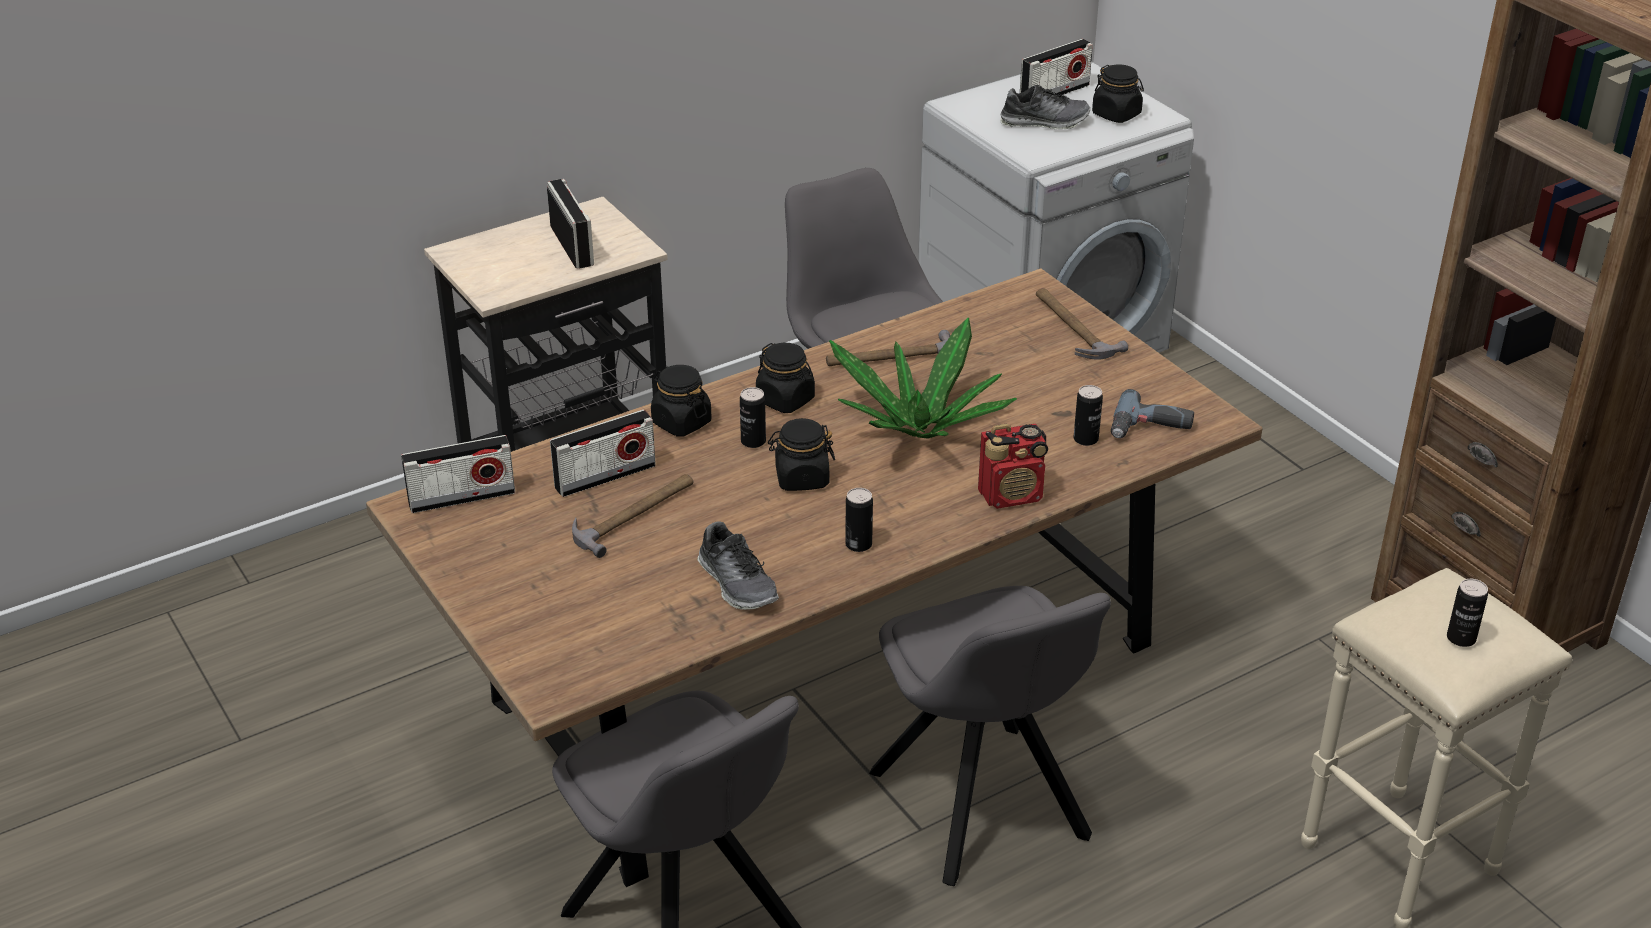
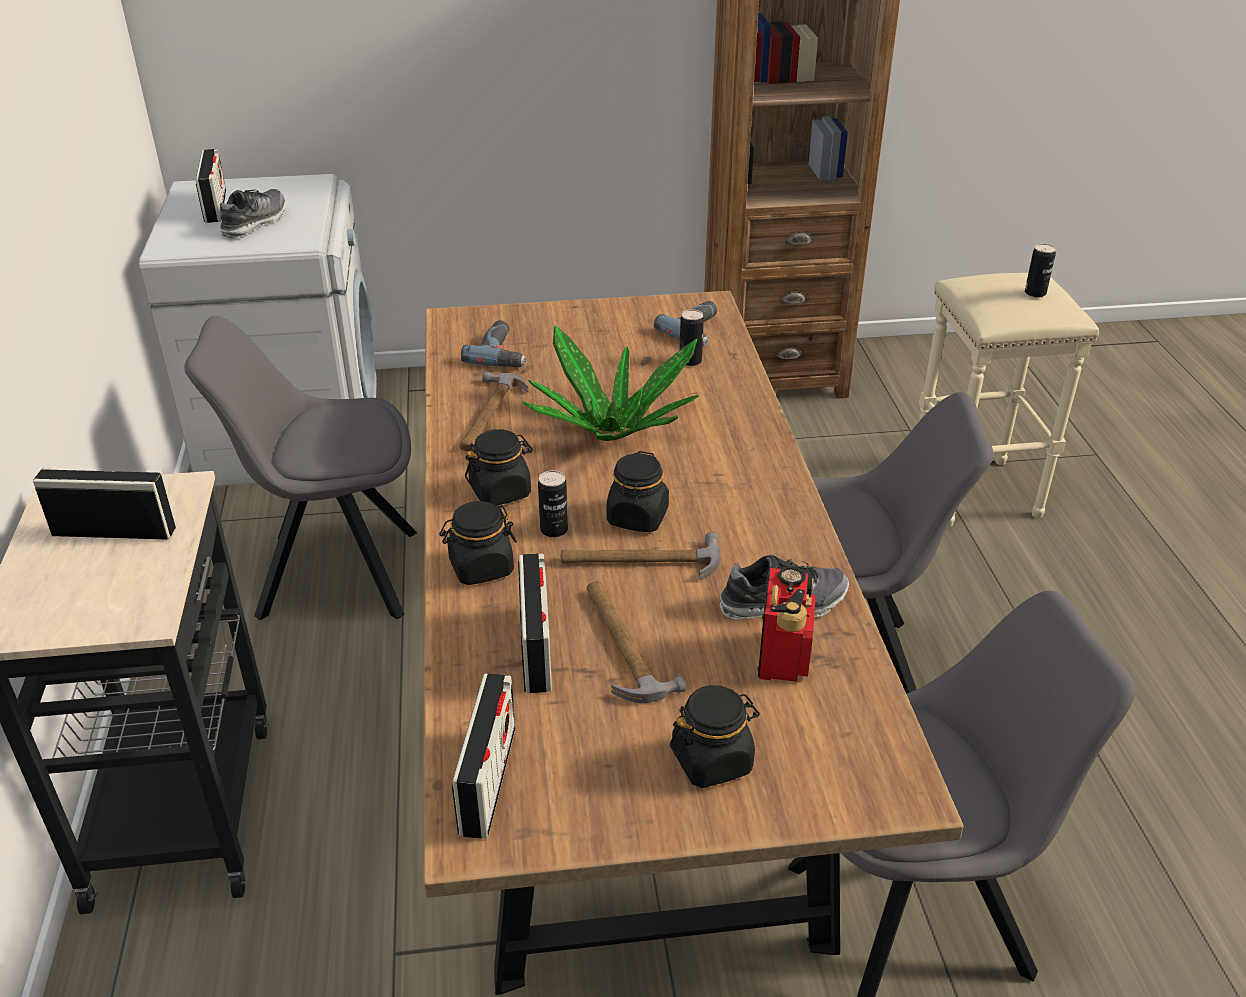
camera: 65 degrees left, 0 degrees up
(858, 544) = (763, 514): can -> none
(1000, 332) = (503, 353): none -> power drill
(1012, 495) = (743, 416): radio -> radio (783, 656)
(1072, 327) = (528, 320): hammer -> hammer (640, 561)
(1116, 114) = (287, 194): black jar -> black jar (712, 760)

